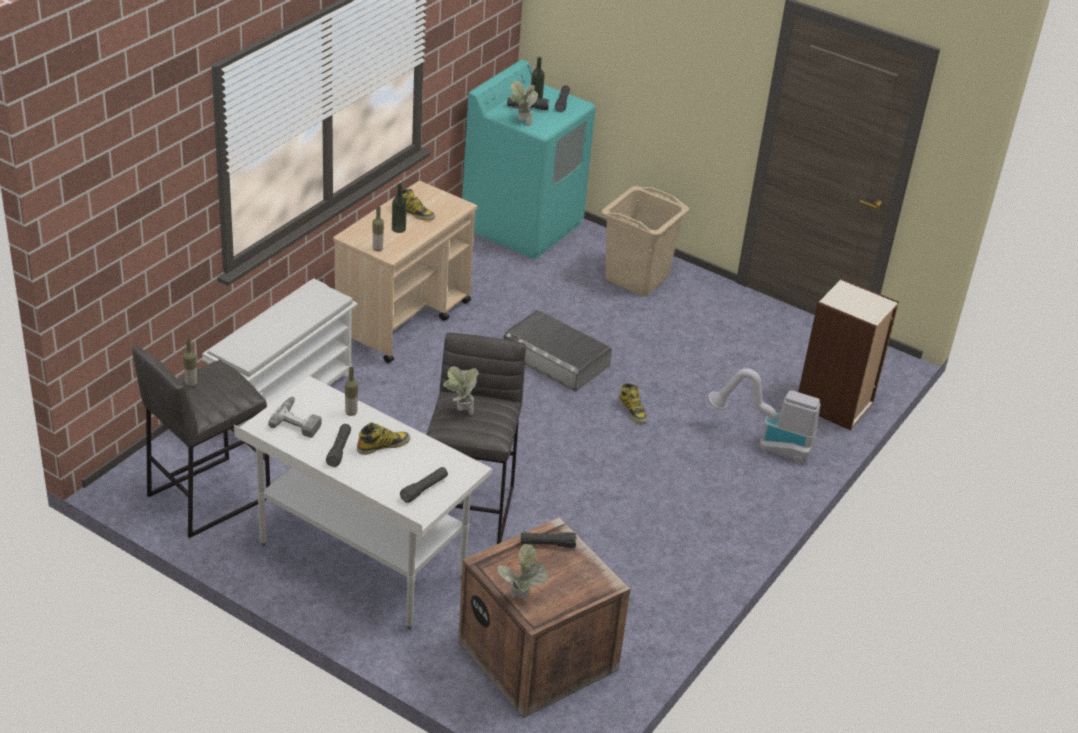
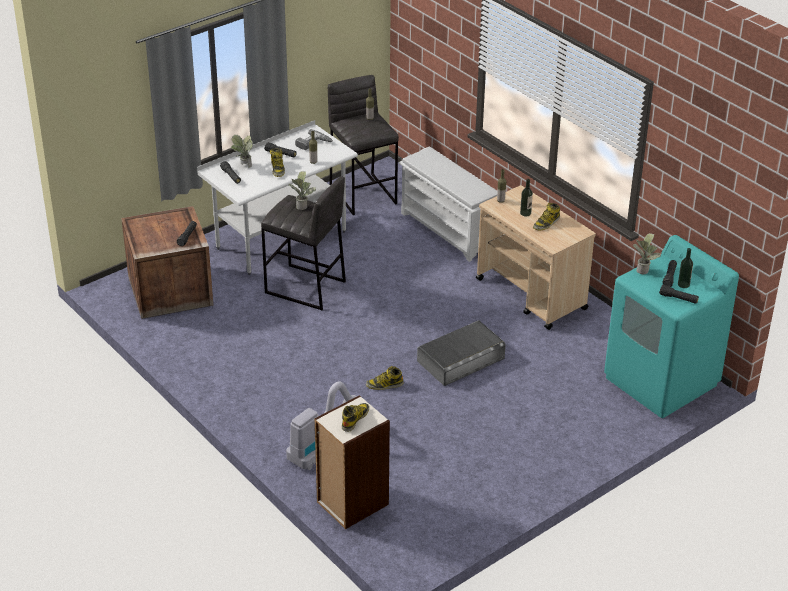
camera: 110 degrees right, 0 degrees up
(520, 599) = (150, 219): potted plant -> potted plant (243, 165)
(637, 278) = (566, 432): beige laundry basket -> none
(856, 300) = (355, 419): none -> boot

